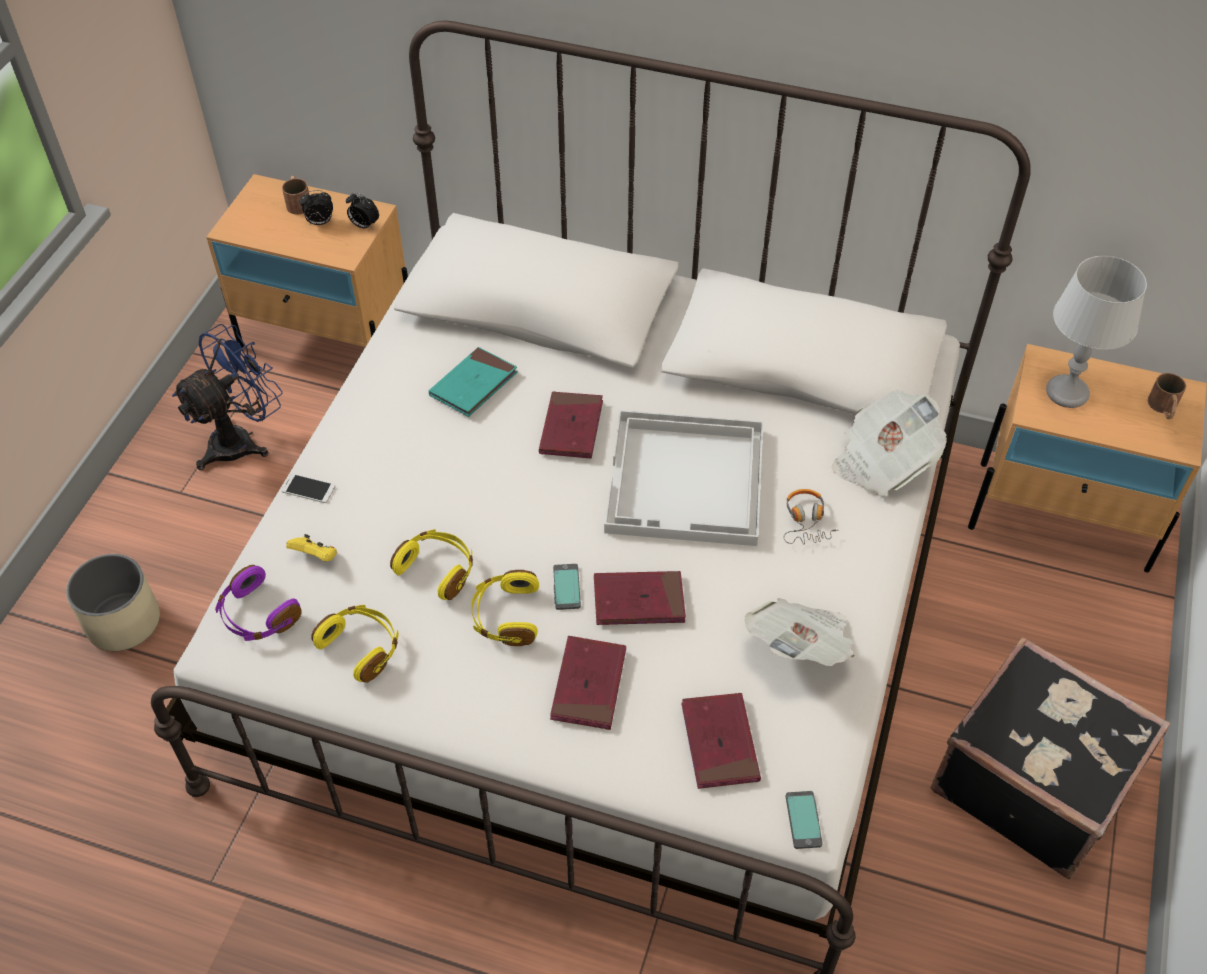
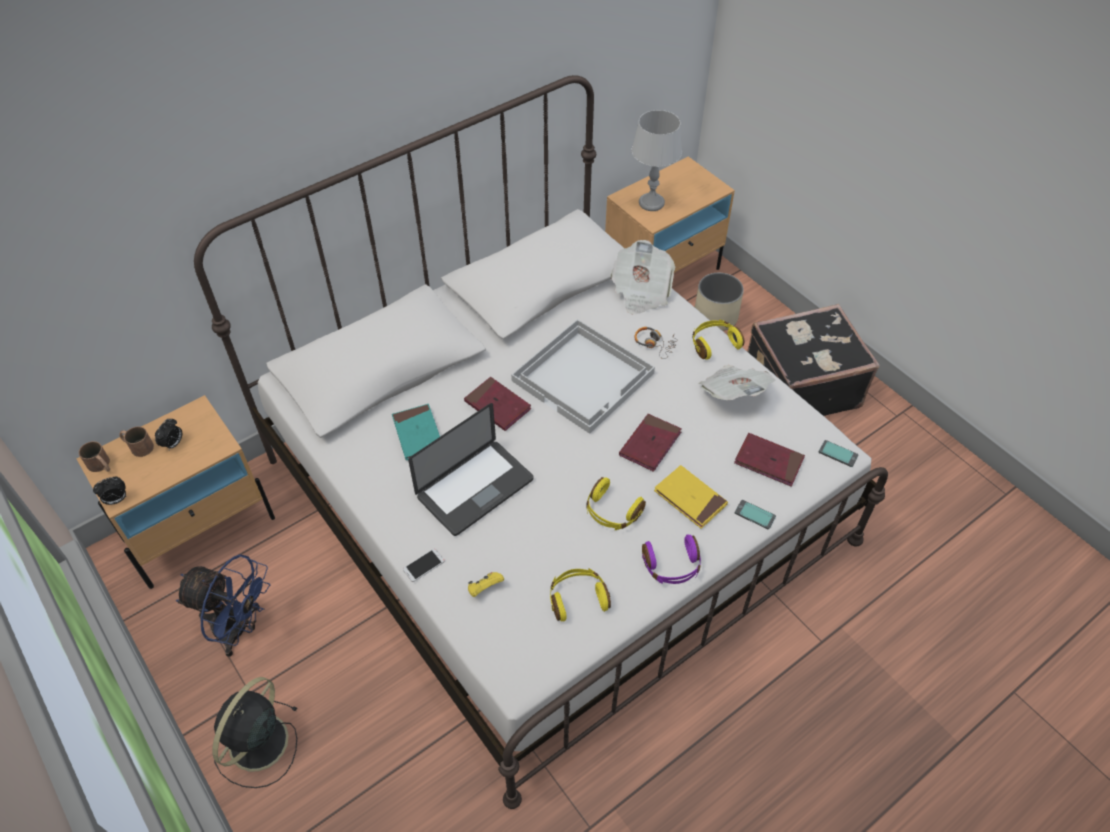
camera: 55 degrees left, 0 degrees up
(123, 622) = (334, 788): beige planter -> beige planter (716, 317)
(131, 533) = (257, 744): none -> black fan
(241, 440) = (239, 629): blue fan -> blue fan turned 120 degrees clockwise
(257, 615) = (506, 645): purple headphones -> purple headphones (672, 566)
(364, 225) = (205, 421): alarm clock -> alarm clock (116, 500)
(437, 569) = (549, 528): yellow headphones -> yellow headphones (714, 344)
(440, 474) = (475, 488): none -> laptop
(566, 587) = (614, 472): phone -> phone (754, 515)
(588, 685) = (690, 498): red book -> yellow book
(1163, 408) = (690, 179): brown mug -> brown mug (101, 466)

